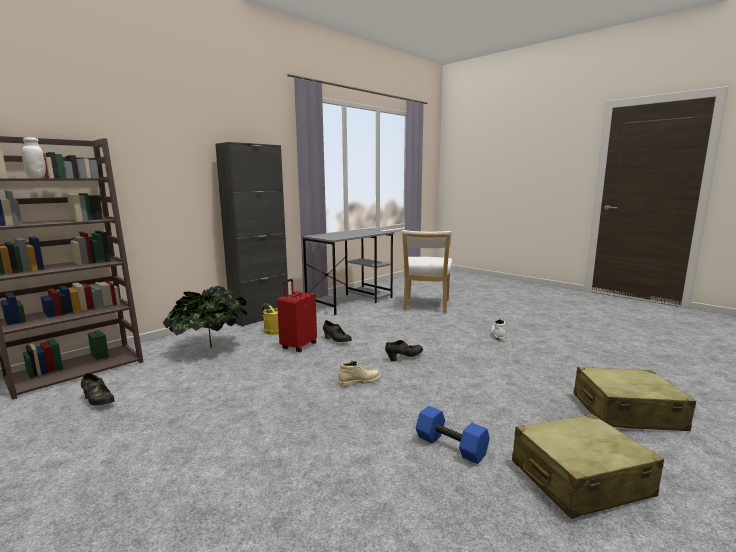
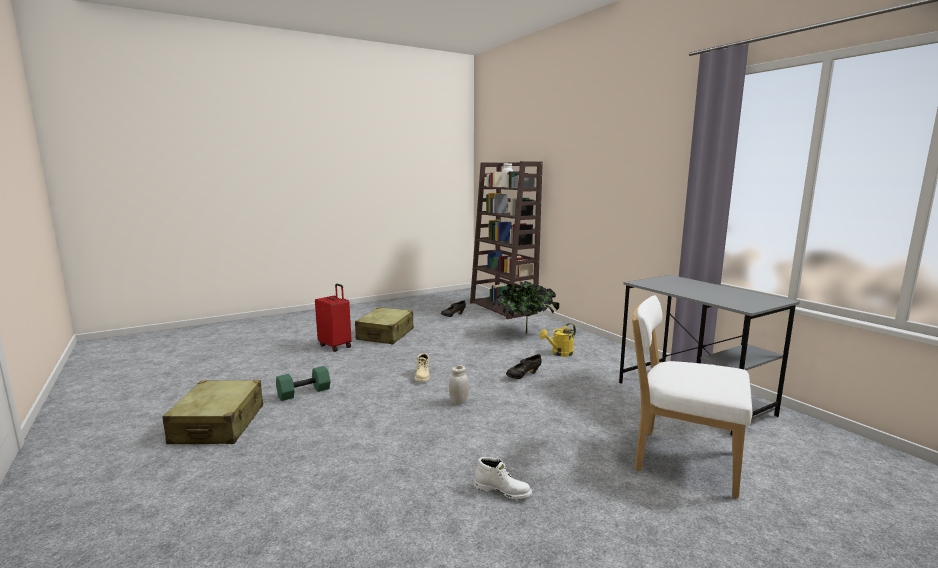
camera: 105 degrees right, 0 degrees up
(260, 317) = (610, 348): black cabinet -> none
(298, 346) = (516, 360): red suitcase -> red suitcase (336, 346)
(404, 358) = (459, 402): black shoe -> white jar
(452, 446) = (303, 393): blue dumbbell -> green dumbbell
(626, 412) = (232, 494): beige suitcase -> beige suitcase (385, 334)

